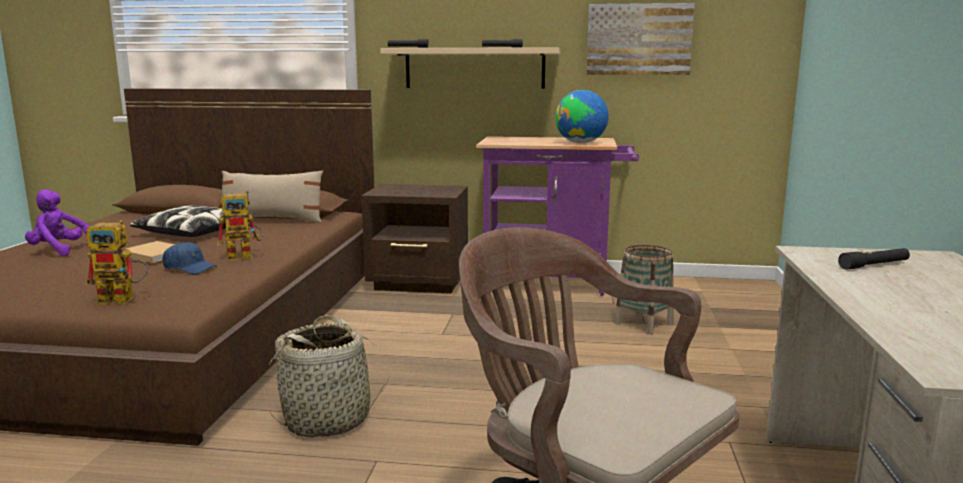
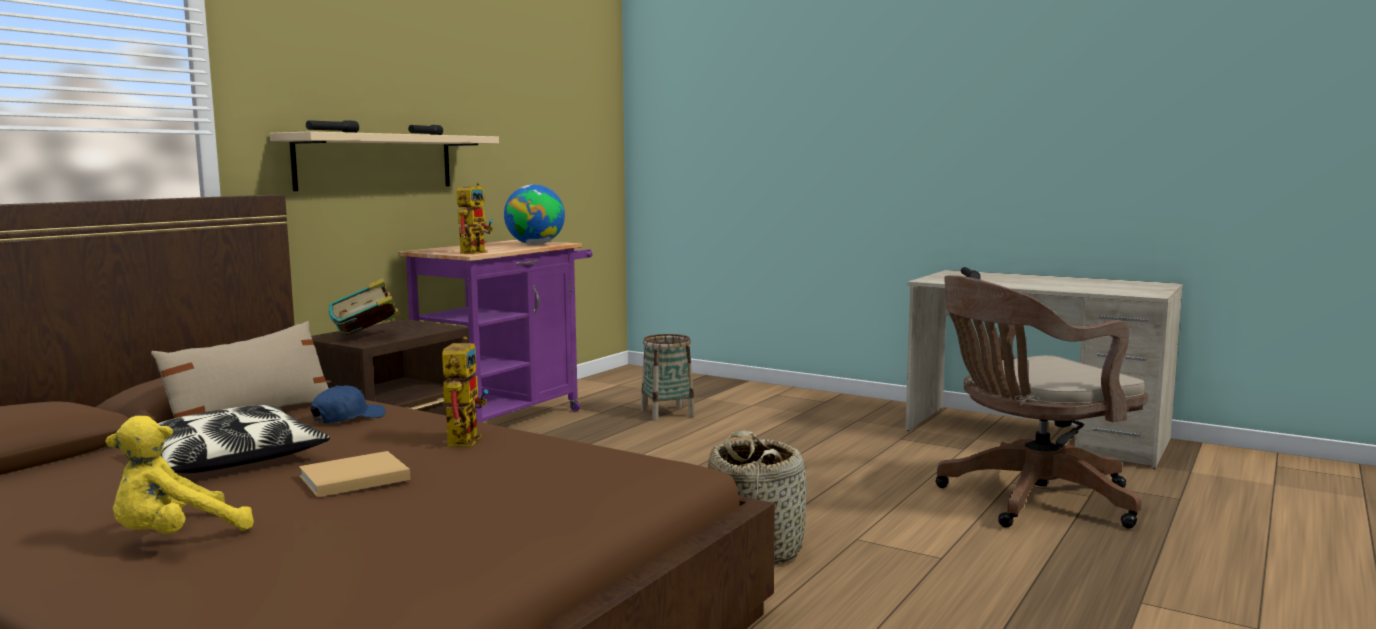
camera: 65 degrees left, 5 degrees down
(60, 251) = (176, 538): purple plush toy -> yellow plush toy
(124, 300) = (600, 492): toy robot -> toy robot (475, 252)
(189, 268) = (475, 464): blue cap -> blue cap (347, 418)
(391, 191) = (366, 338): none -> book
(639, 39) = (523, 130): picture -> none

